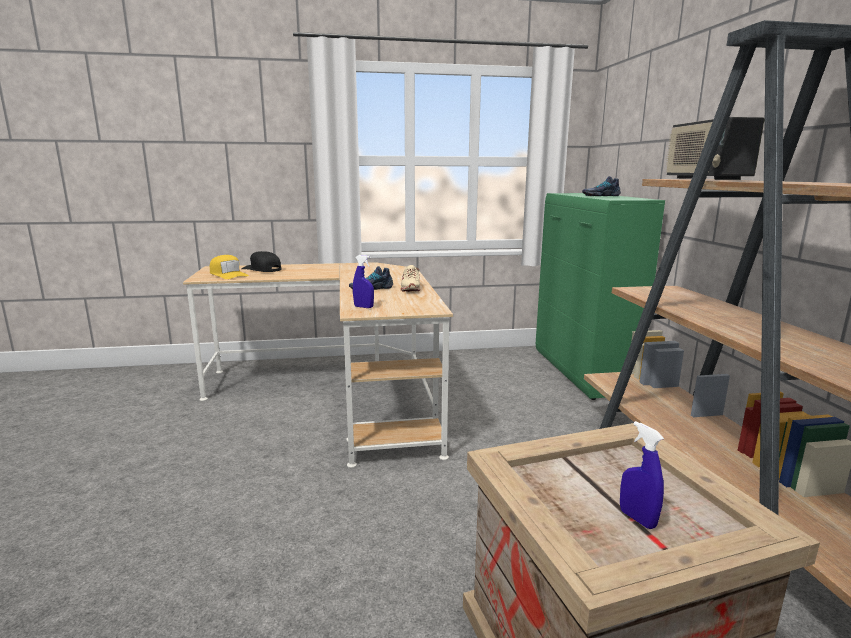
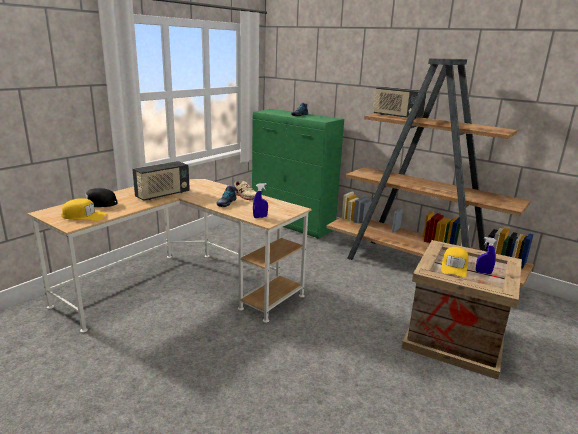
camera: 45 degrees left, 5 degrees up
(334, 272) = (163, 195): none -> radio
(589, 480) = (454, 267): none -> yellow cap

